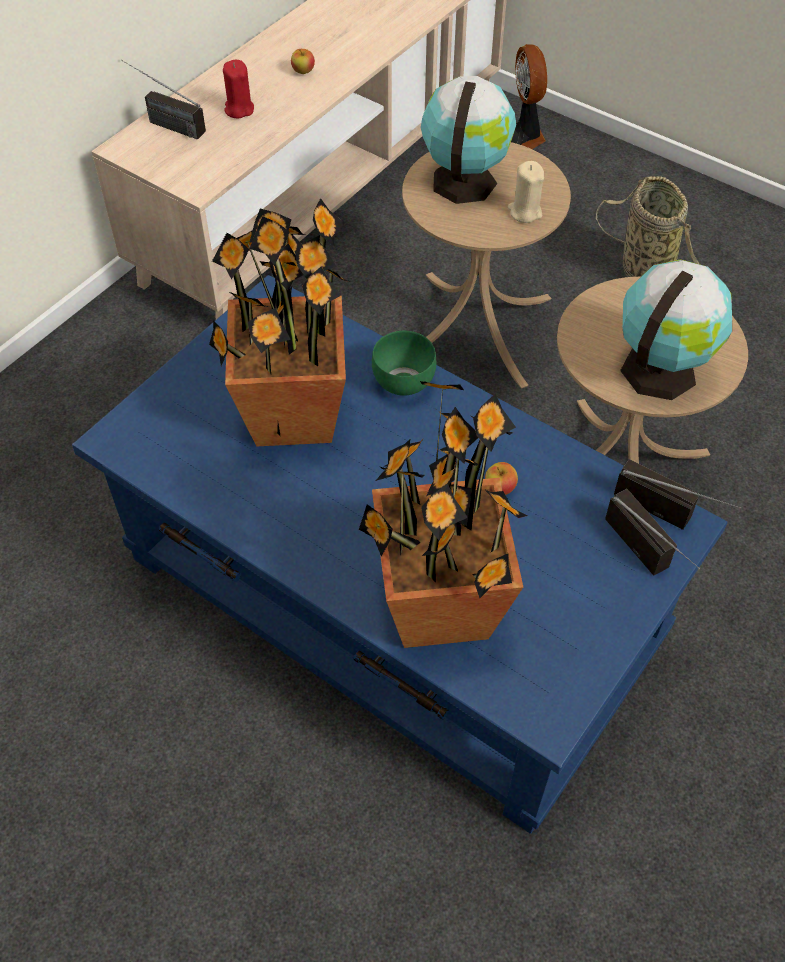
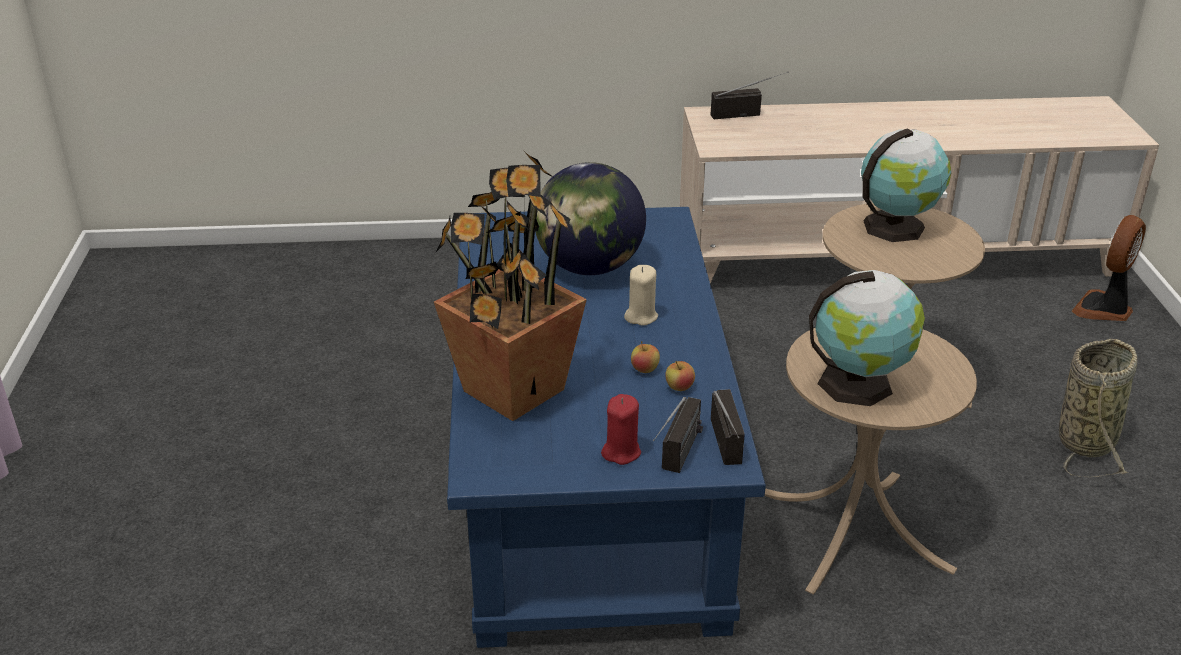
camera: 50 degrees right, 20 degrees down
(163, 123) = (747, 113): radio -> radio turned 90 degrees clockwise
(239, 109) = (806, 128): red candle -> red candle (621, 452)
(292, 414) = (589, 267): potted plant -> globe
(303, 71) = (883, 130): apple -> apple (679, 387)
(404, 384) = (676, 293): green bowl -> none
(525, 212) = (911, 262): beige candle -> beige candle (641, 316)

